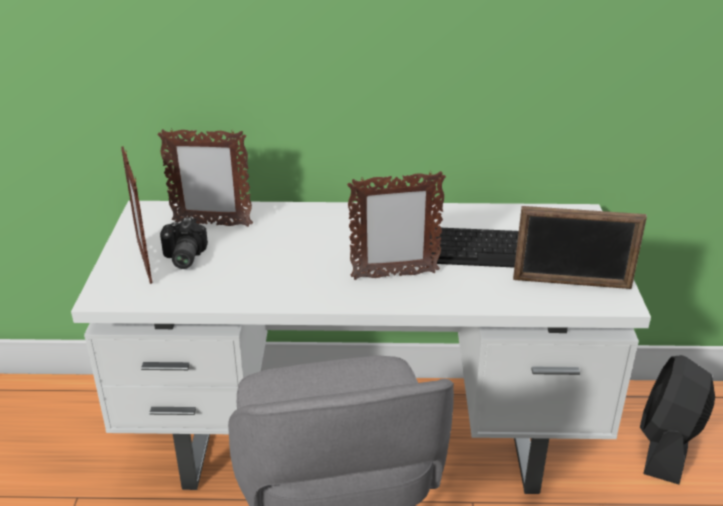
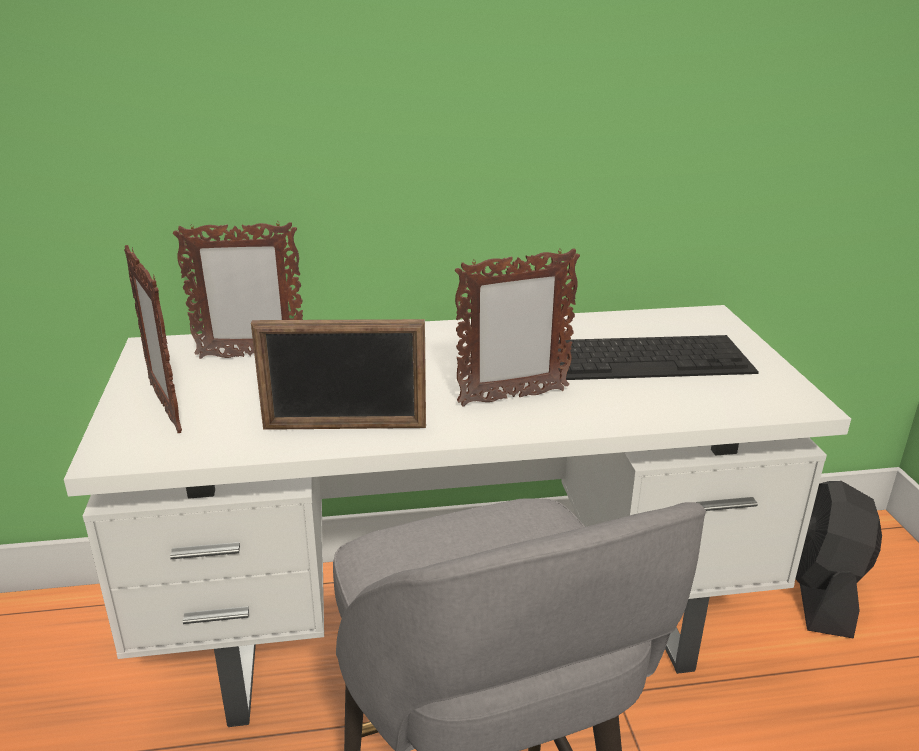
camera: 10 degrees left, 5 degrees down
(182, 257) = (218, 398): camera -> none
(571, 283) = (737, 389): picture frame -> picture frame (345, 427)

